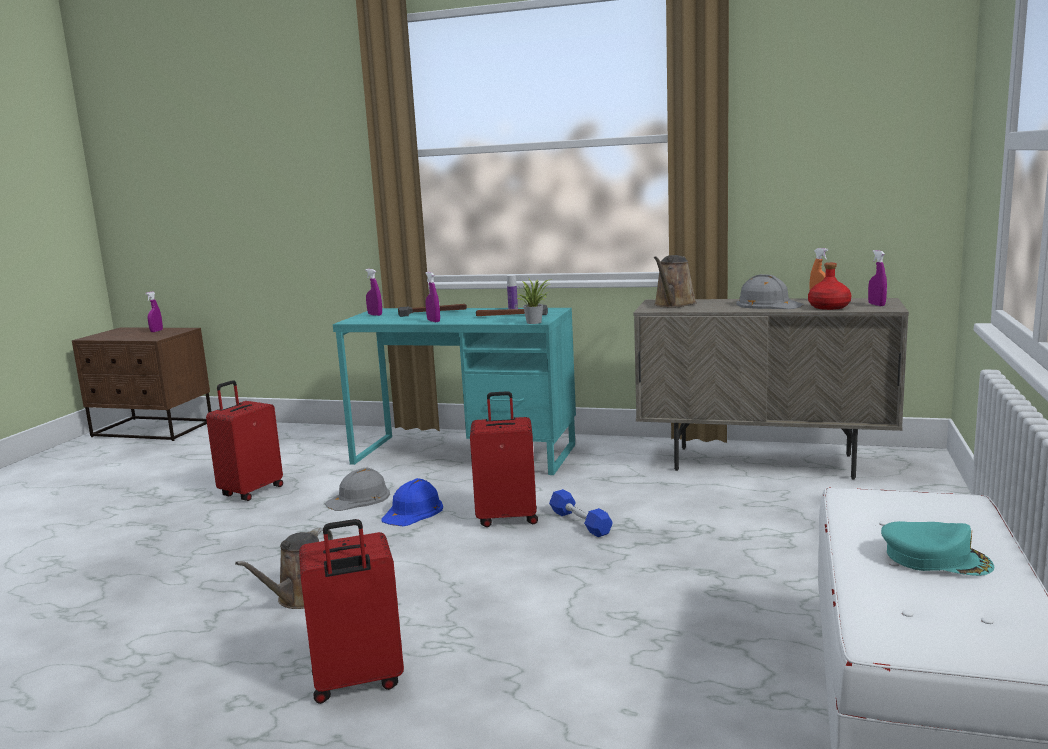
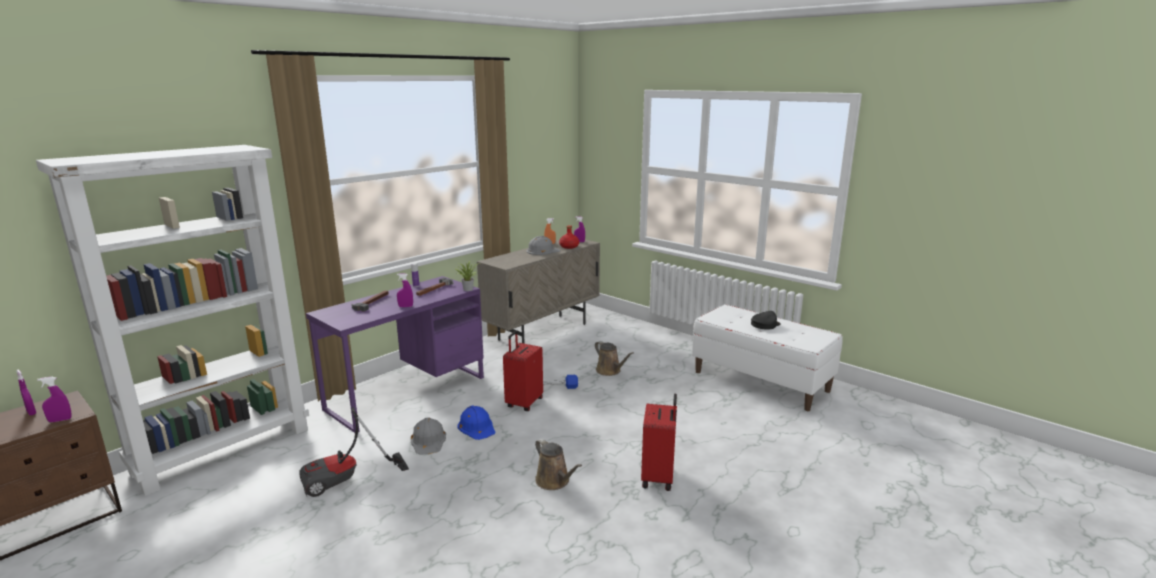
camera: 65 degrees left, 5 degrees up
(251, 491) = (346, 481): red suitcase -> vacuum cleaner
(285, 433) = (224, 449): none -> white bookcase
(375, 315) = (338, 316): purple spray bottle -> purple spray bottle (60, 420)
(464, 454) = (407, 393): turquoise desk -> purple desk
(673, 304) = (505, 261): brown watering can -> brown watering can (610, 371)
(935, 558) = (765, 324): turquoise cap -> black cap

